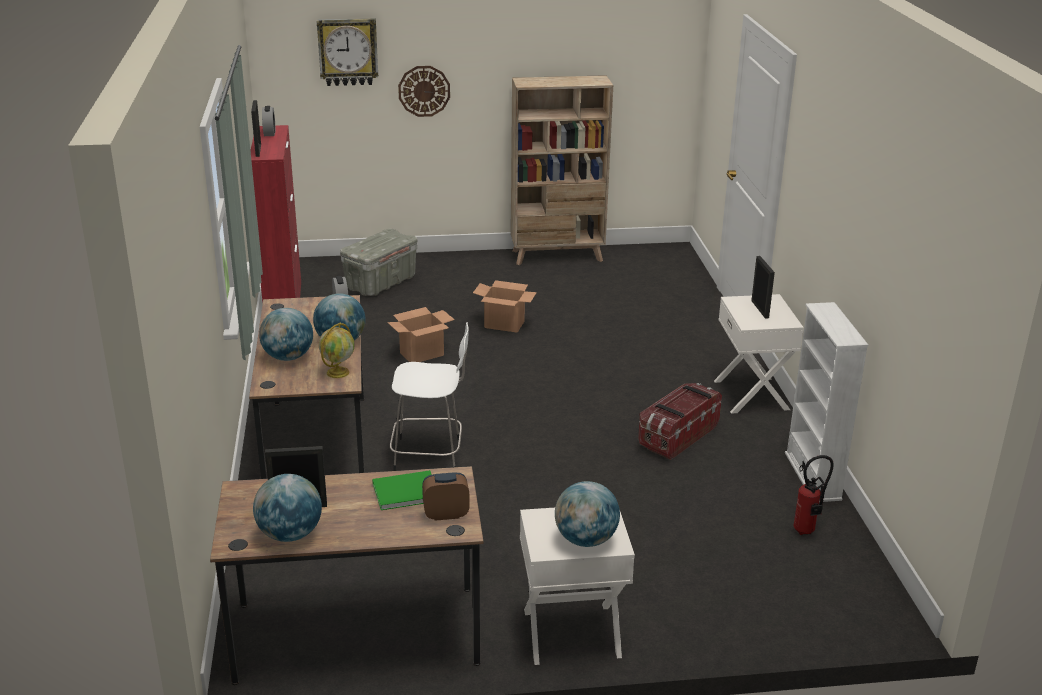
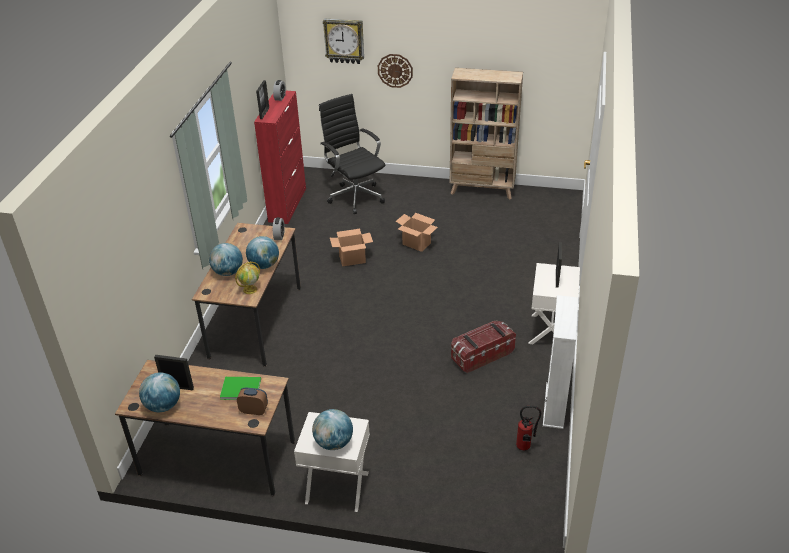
camera: 20 degrees right, 10 degrees up
(381, 283) = (355, 196): grey storage box -> black office chair
(430, 456) = (319, 340): white stool -> none

